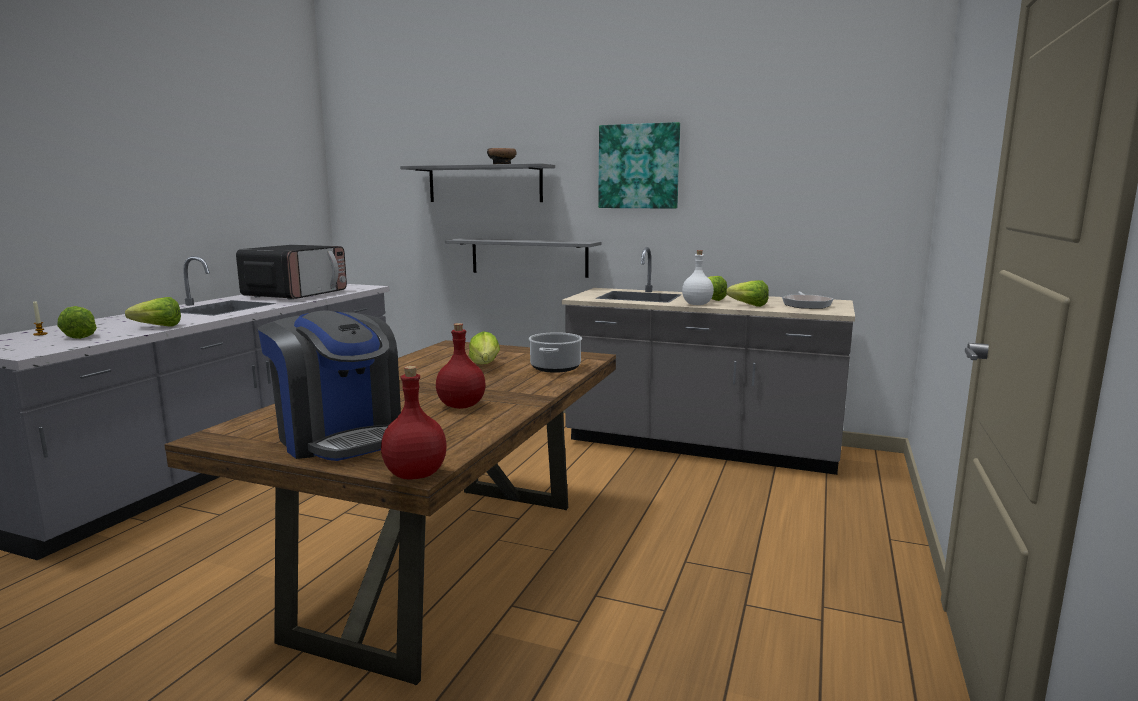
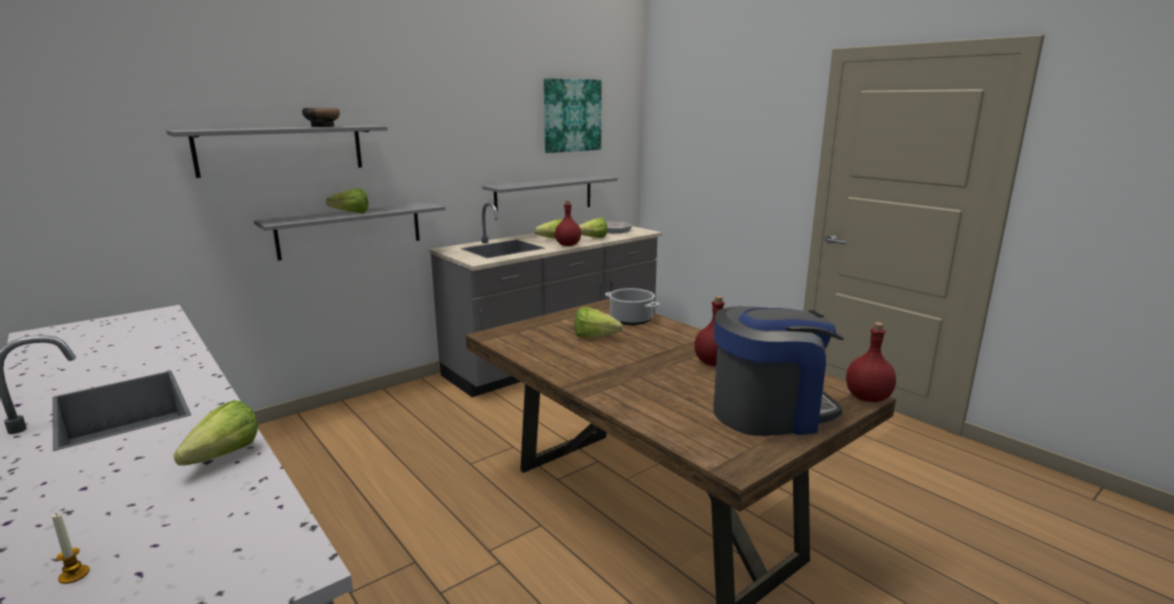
camera: 60 degrees left, 5 degrees up
(80, 335) = (179, 525): lettuce -> lettuce (348, 213)
(296, 294) = (118, 353): microwave -> none
(639, 166) = (457, 126): picture -> picture (571, 115)
(697, 304) = (568, 245): white bottle -> red bottle
(745, 252) = (544, 196): none -> grey shelf

